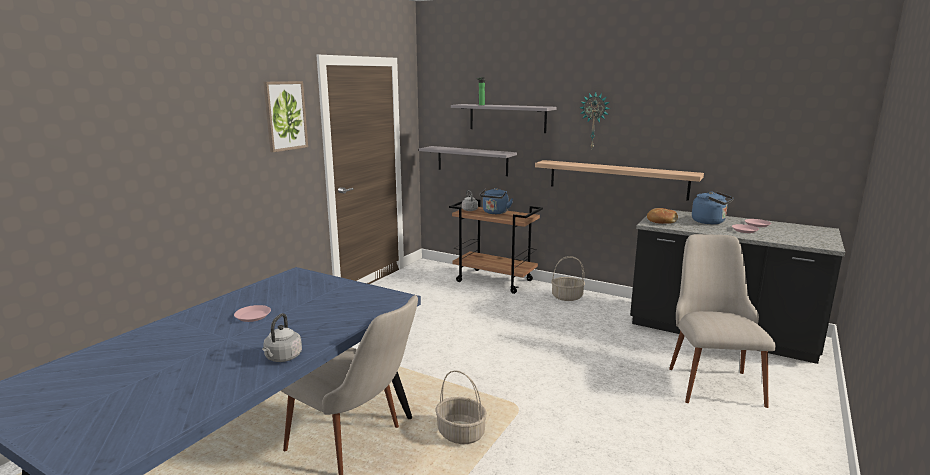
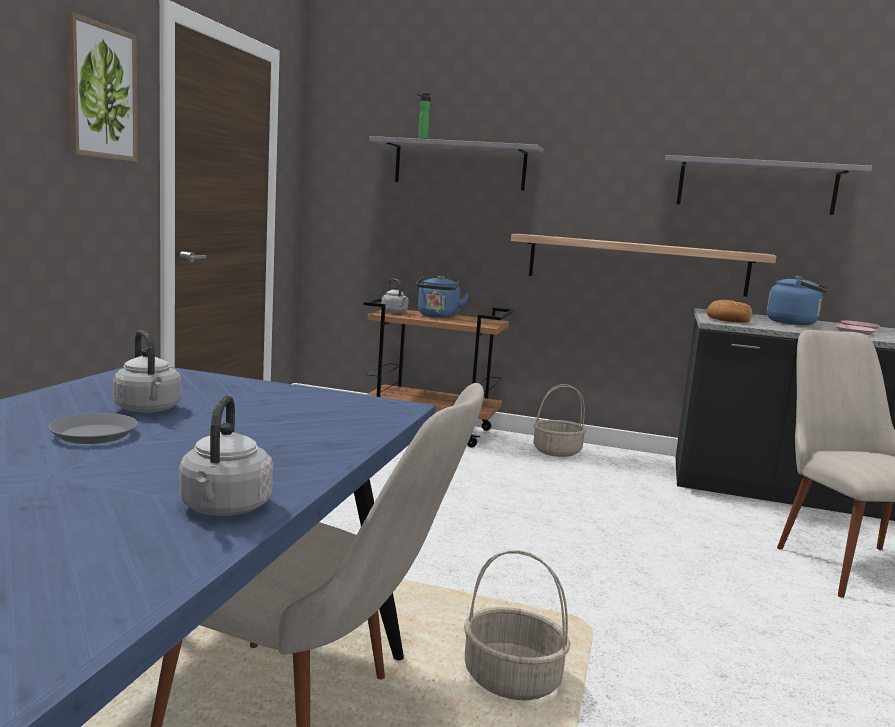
camera: 15 degrees left, 5 degrees down
(253, 316) = (94, 434): pink plate -> grey plate
(282, 300) = (148, 410): none -> grey kettle
(472, 160) = (395, 234): grey shelf -> grey shelf (756, 186)
(594, 120) = (604, 172): wall clock -> none

